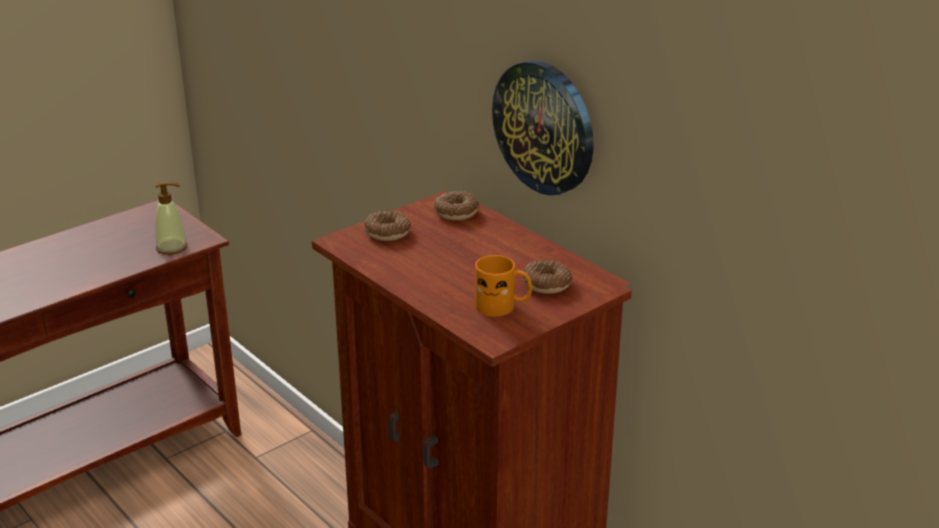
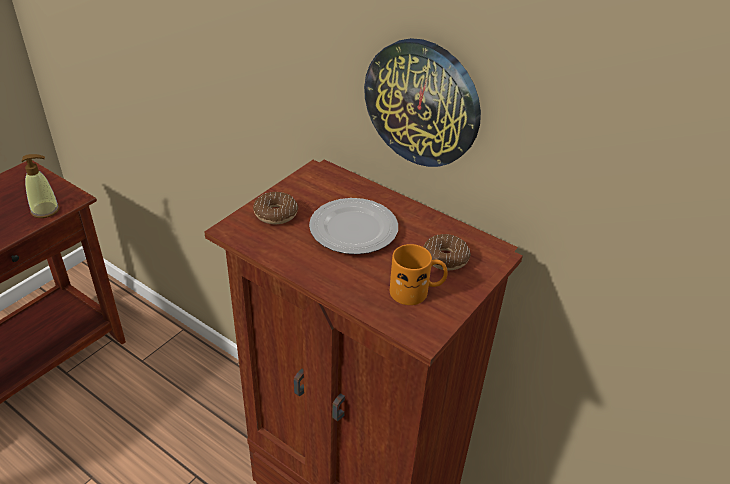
camera: 15 degrees left, 10 degrees up
(456, 213) = (332, 183): donut -> none
(460, 252) = (352, 229): none -> plate

